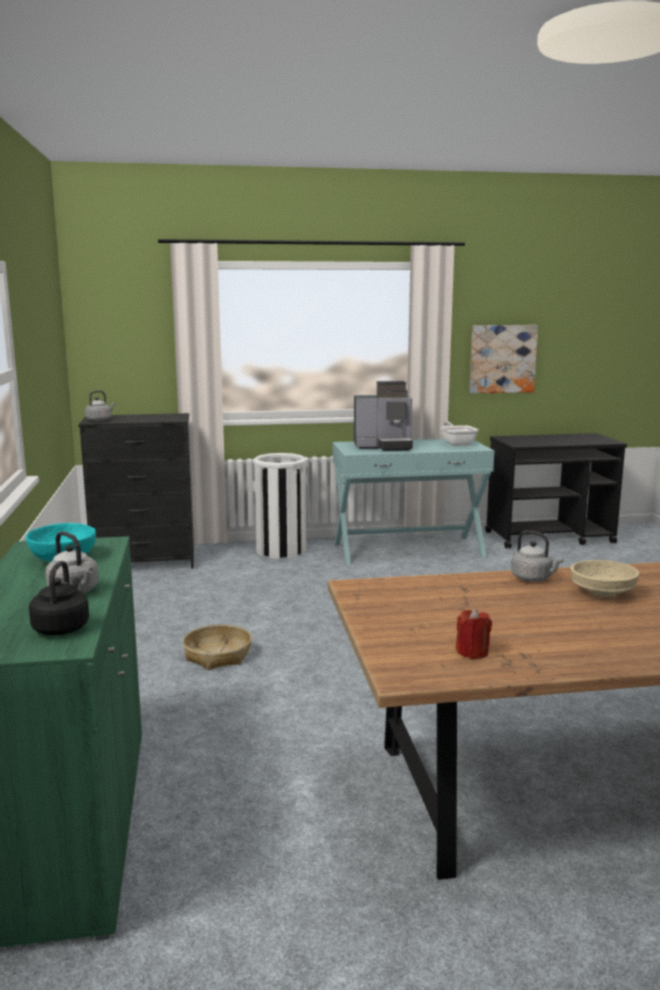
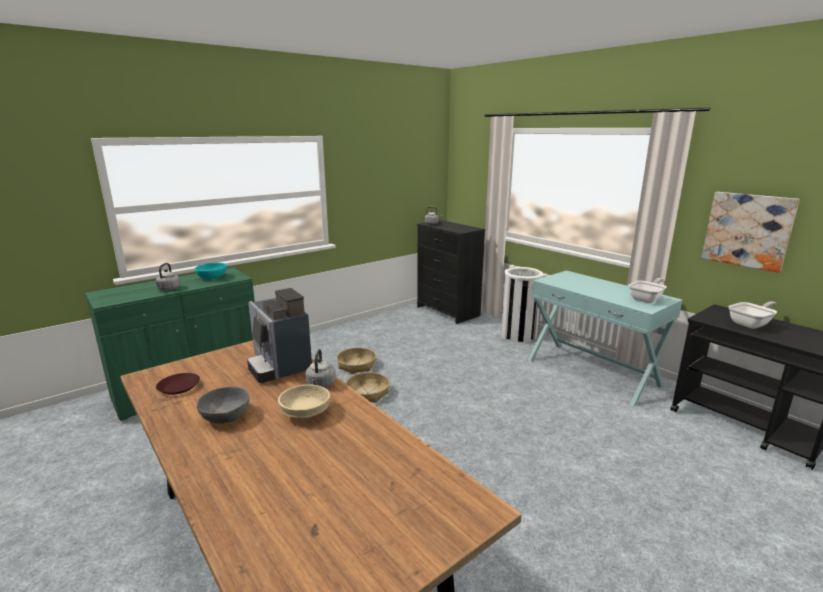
camera: 60 degrees right, 5 degrees up
(62, 627) = (125, 297): black kettle -> none
(311, 666) = (368, 393): none -> basket
(384, 446) = (582, 283): coffee machine -> coffee machine (279, 365)
(472, 652) = (179, 387): red candle -> brown plate
(542, 440) = (751, 324): none -> frying pan
(586, 630) = (226, 416): none -> grey bowl

